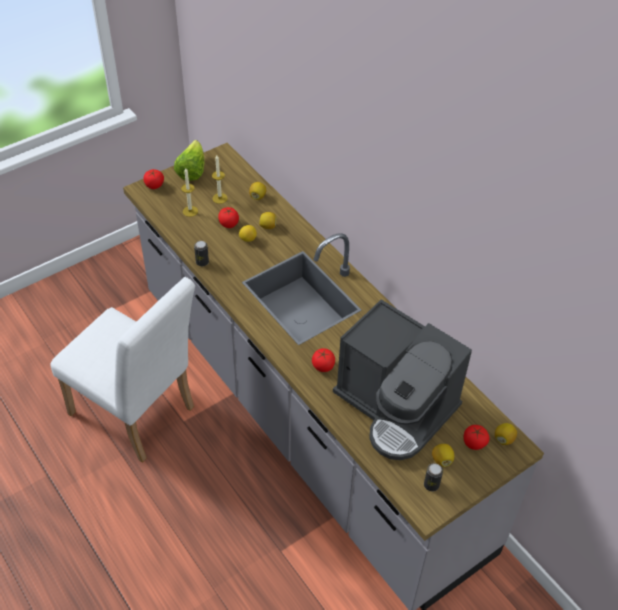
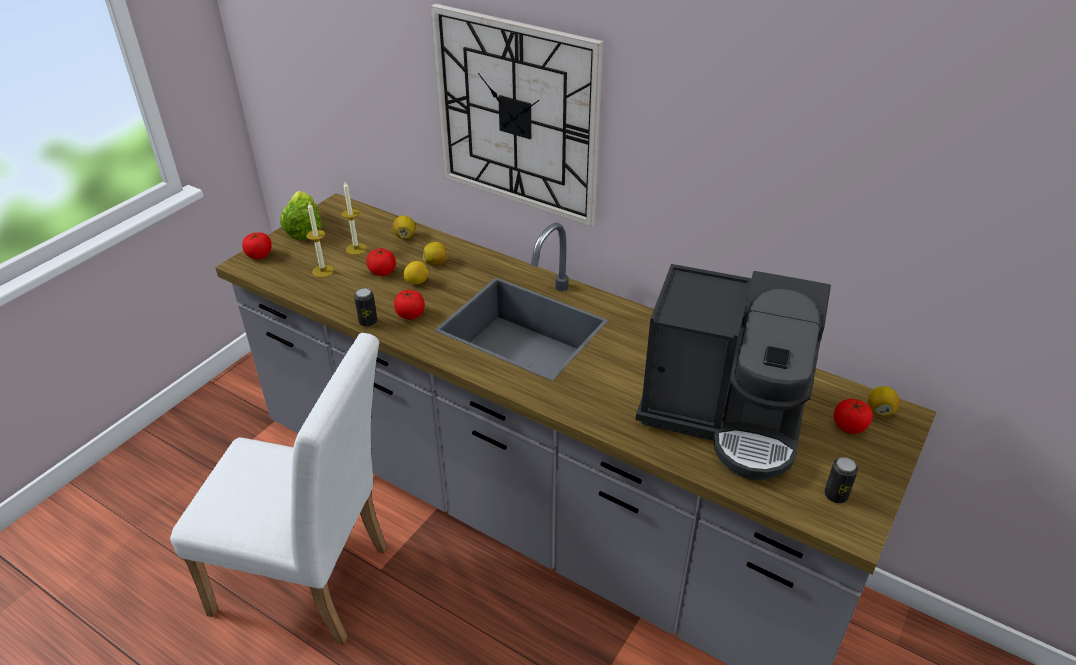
camera: 20 degrees left, 10 degrees down
(323, 366) = (600, 396): tomato -> tomato (410, 314)
(334, 148) = (517, 115): none -> wall clock
(442, 460) = (826, 459): lemon -> none

